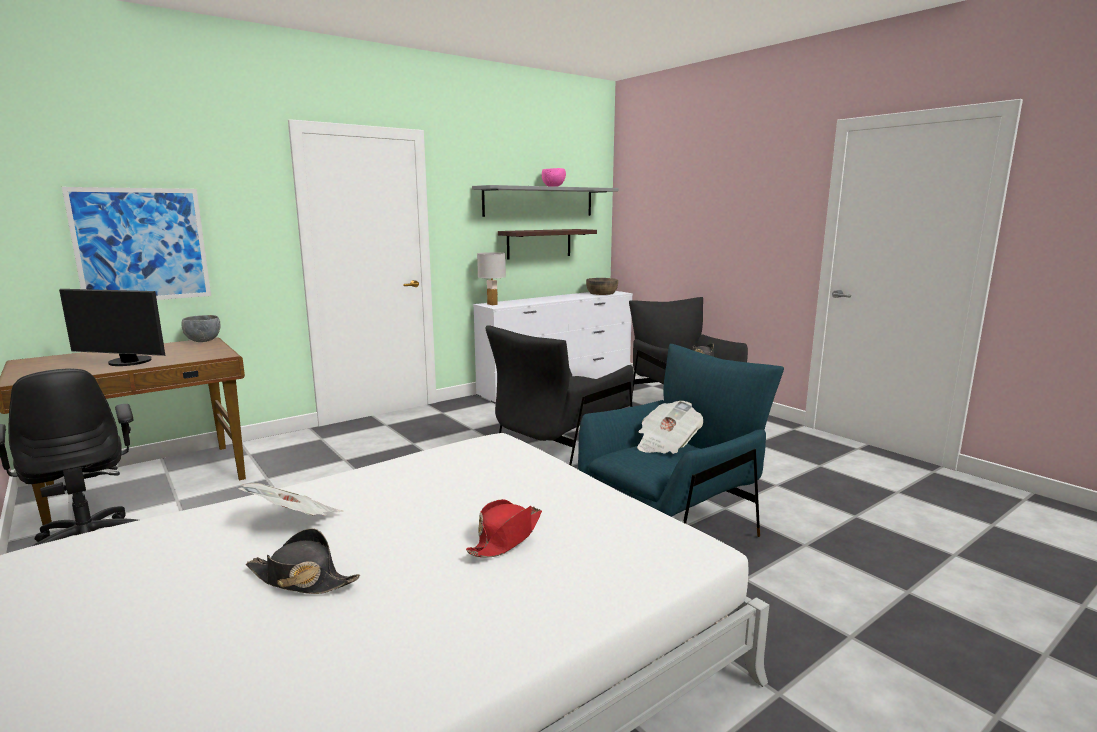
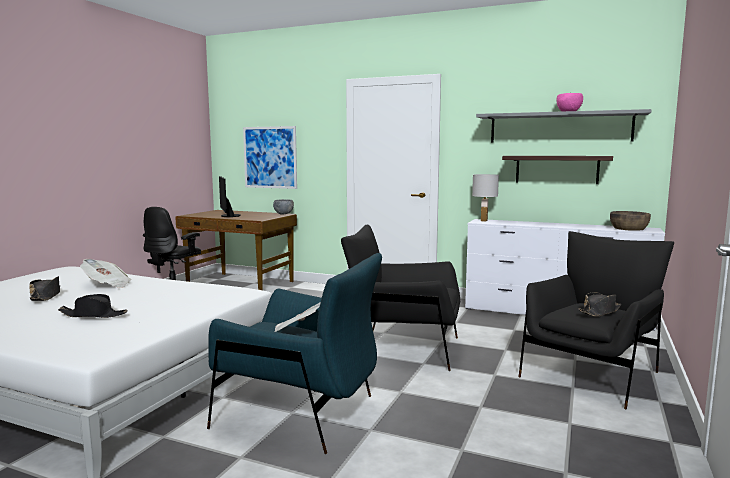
camera: 60 degrees right, 5 degrees down
(506, 537) = (94, 315): red hat -> black hat

